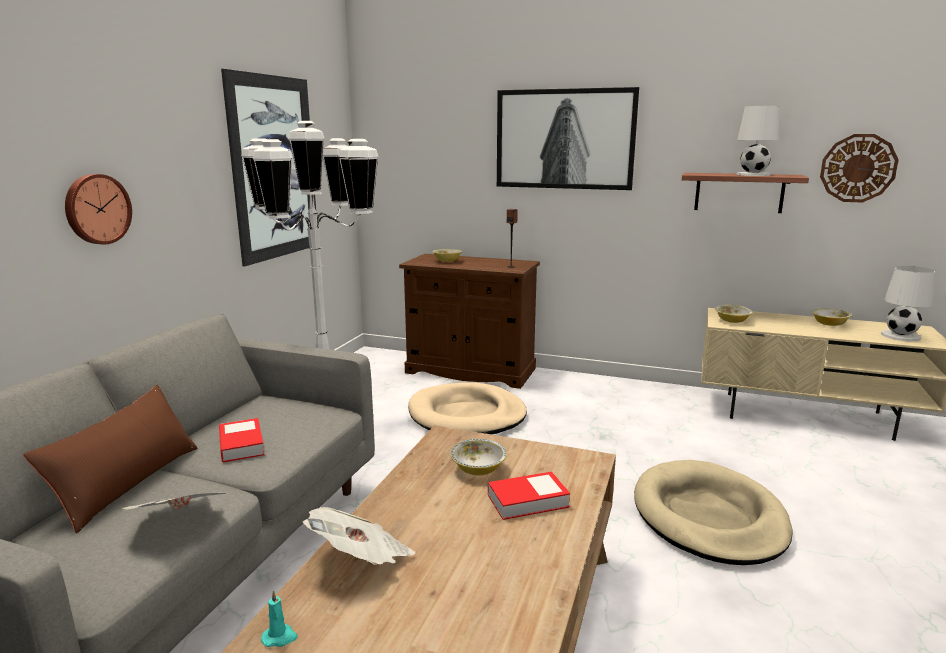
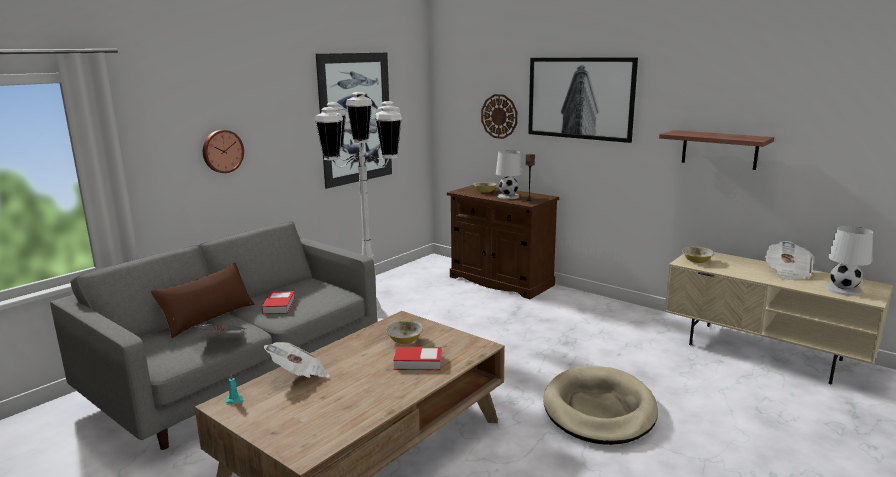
camera: 20 degrees right, 0 degrees up
(467, 415) = (473, 313): beige dog bed -> none
(752, 175) = (722, 136): white table lamp -> white table lamp (508, 196)
(829, 324) = (787, 273): bowl -> newspaper
(858, 168) = (824, 134): wall clock -> wall clock (499, 116)

